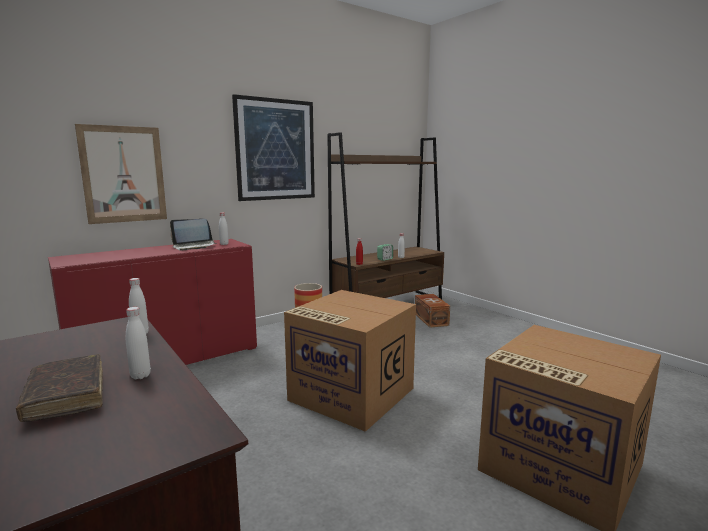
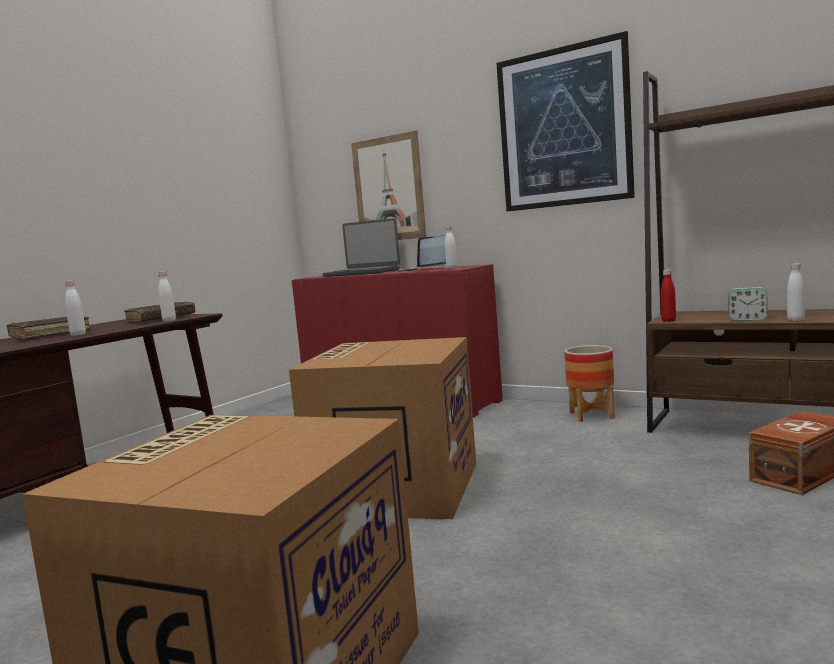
camera: 70 degrees right, 5 degrees down
(96, 337) = (161, 319): none -> brown book
(123, 254) = (362, 273): none -> laptop

